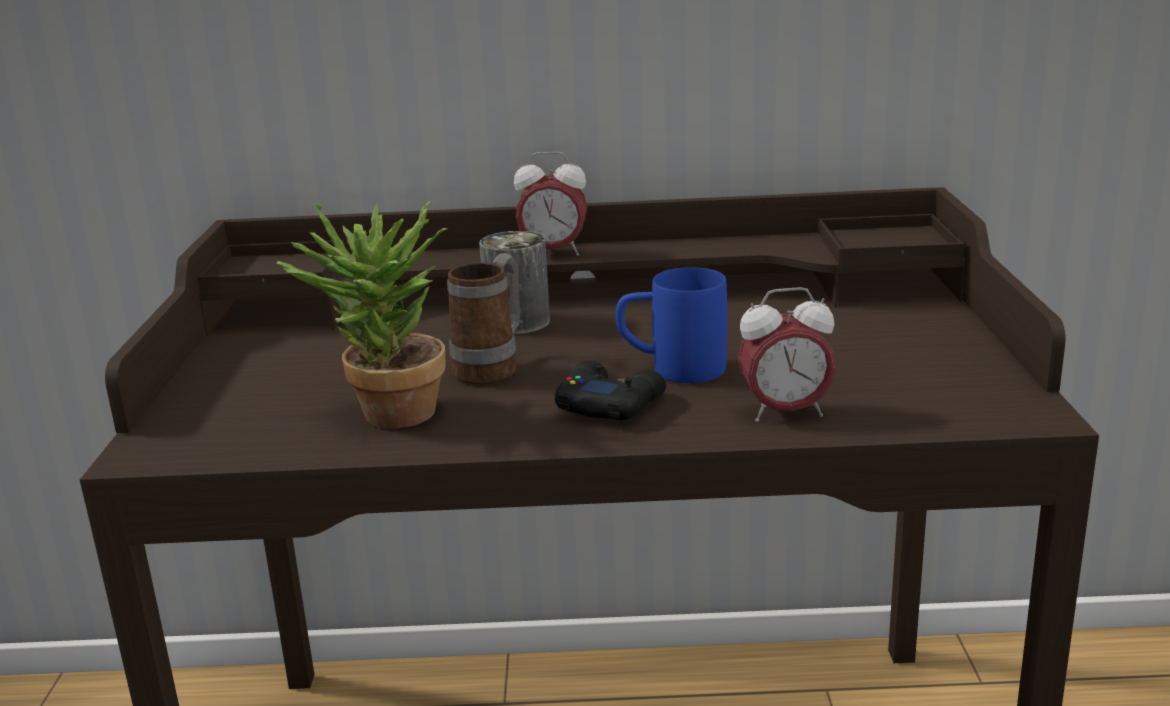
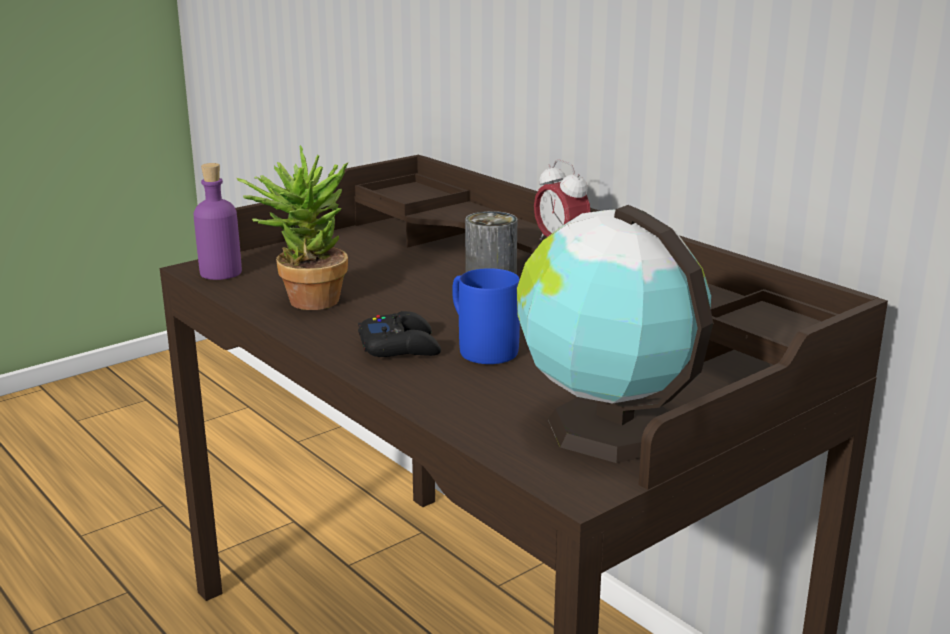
camera: 50 degrees right, 0 degrees up
(192, 443) = (220, 272): none -> purple bottle
(493, 367) = (410, 301): mug -> none
(785, 413) = (458, 400): alarm clock -> none
(920, 370) = (606, 426): none -> globe

